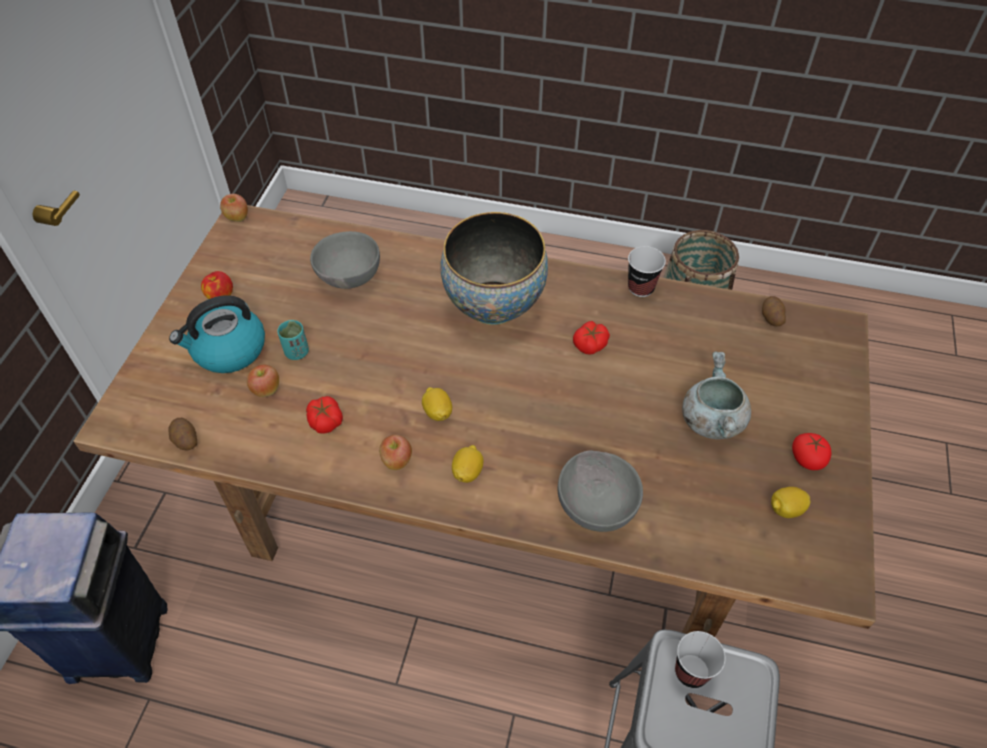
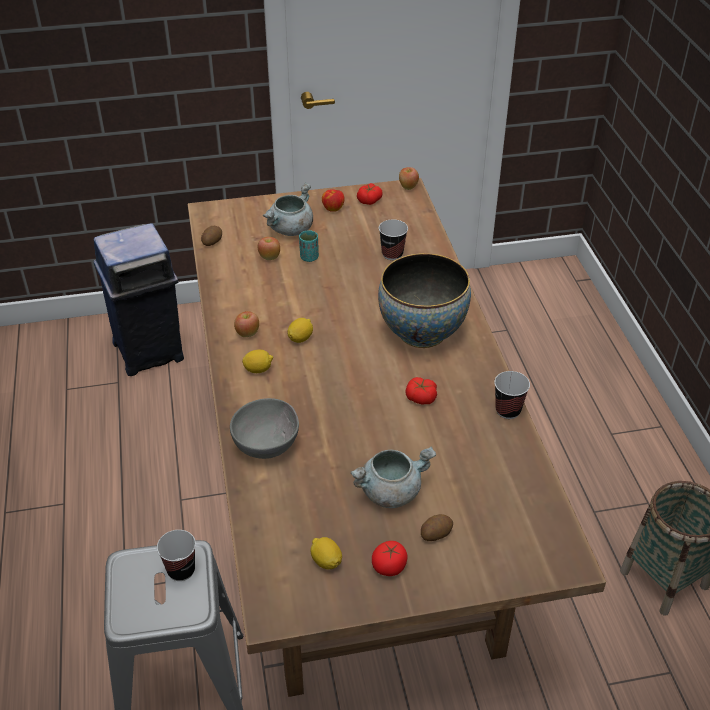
camera: 65 degrees right, 10 degrees down
(228, 350) = (290, 230): kettle -> grey cooking pot
(325, 421) = (261, 291): tomato -> tomato (369, 200)
(347, 278) = (392, 254): grey bowl -> cup
(771, 317) = (540, 506): potato -> potato (435, 533)

